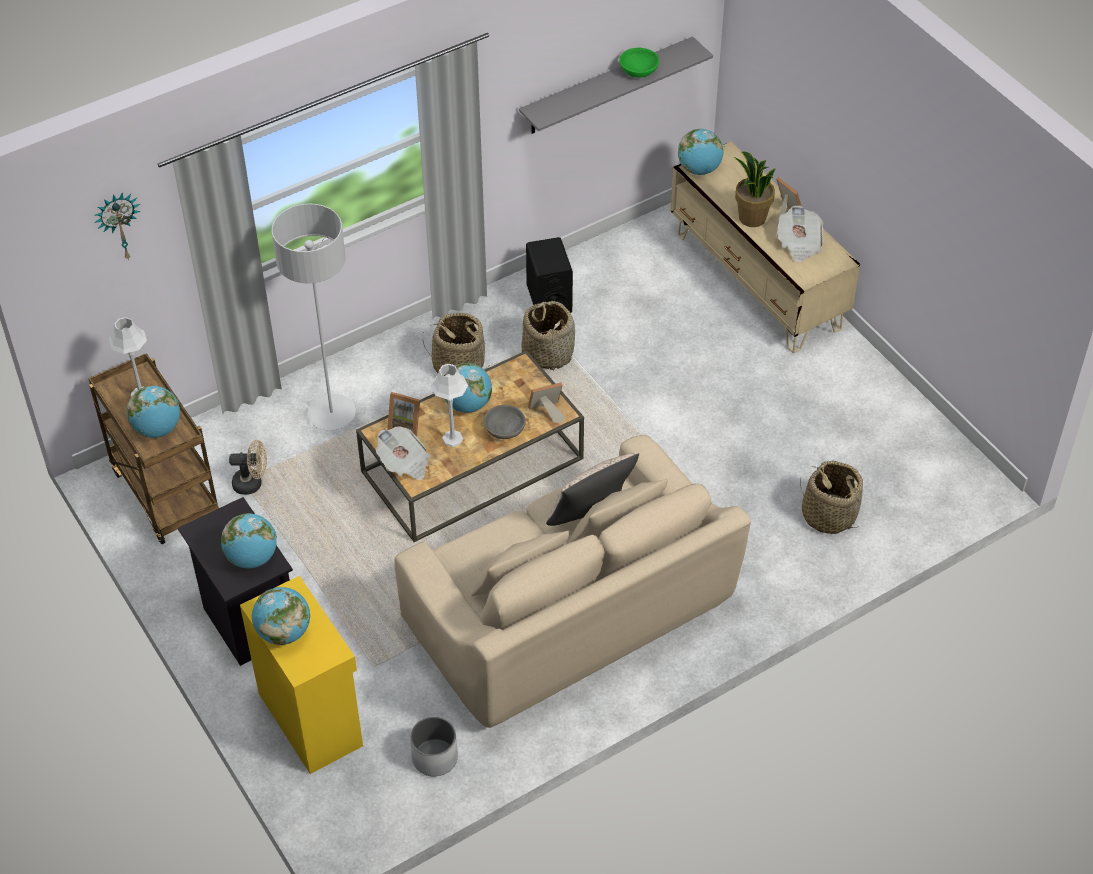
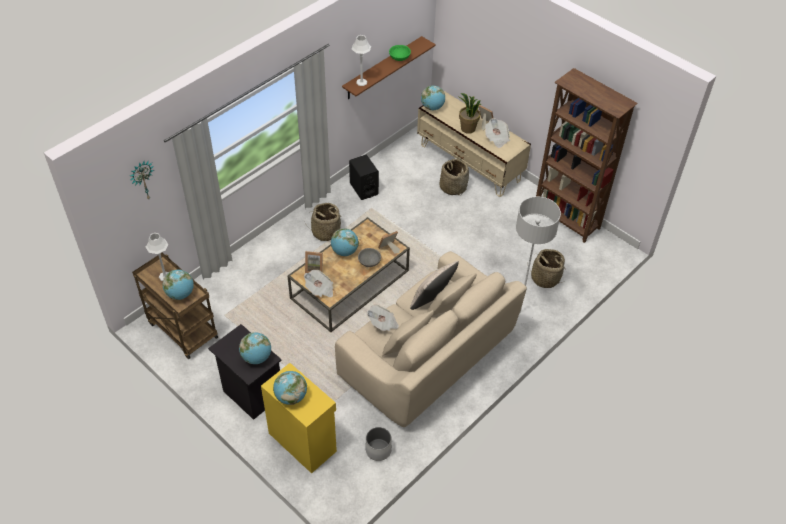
camera: 15 degrees left, 0 degrees up
(252, 483) = (230, 316): beige fan -> none
(331, 414) = (264, 270): grey floor lamp -> grey floor lamp (519, 313)
(452, 438) = (342, 271): white table lamp -> white table lamp (361, 82)
(489, 541) = (383, 324): none -> newspaper
(548, 353) = (372, 217): basket -> basket (453, 187)
(606, 86) = (382, 68): grey shelf -> brown shelf
(904, 415) = (566, 219): none -> brown bookcase

